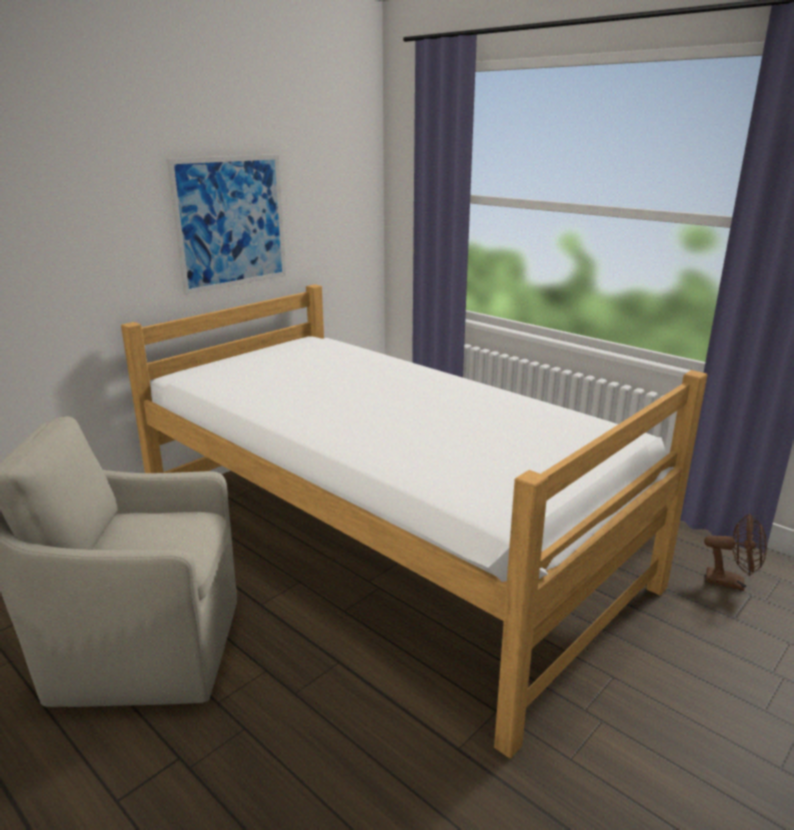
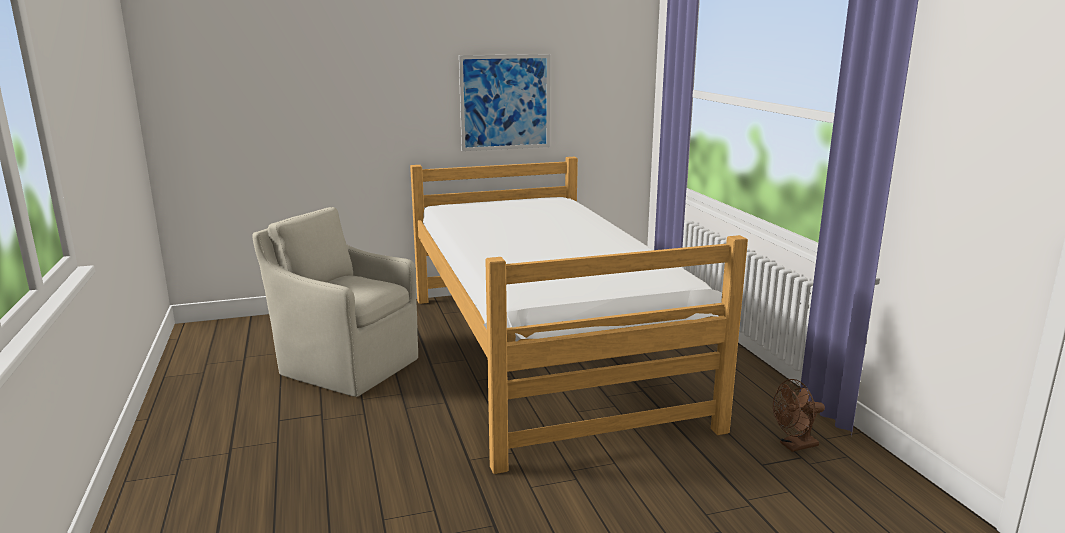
camera: 30 degrees right, 5 degrees down
(731, 582) = (794, 446): brown fan -> brown fan turned 105 degrees clockwise

